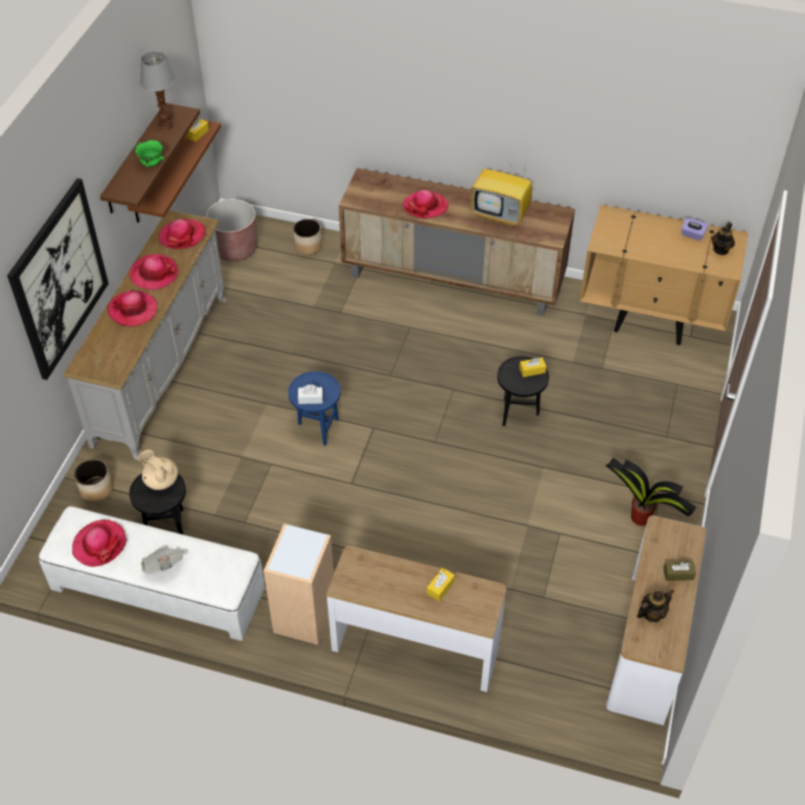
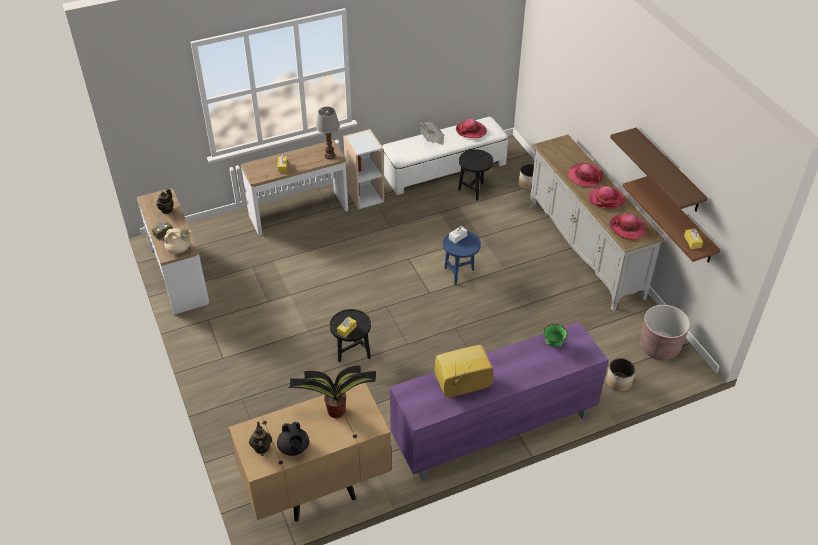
camera: 140 degrees right, 5 degrees down
(59, 279) = (595, 102): picture -> none
(151, 164) = (642, 157): green bowl -> green bowl (553, 343)
(161, 480) = (480, 163): beige teapot -> beige teapot (179, 249)
(165, 125) = (679, 183): table lamp -> table lamp (329, 155)
(425, 206) = (521, 358): hat -> none
(454, 276) = (494, 427): brown tv stand -> purple tv stand
(641, 518) = (224, 337): potted plant -> potted plant (335, 411)
(692, 235) = (294, 448): purple tissue box -> black teapot

